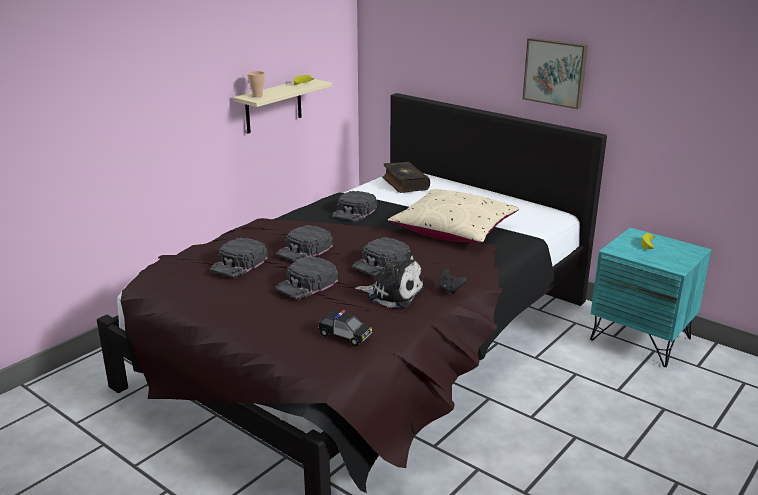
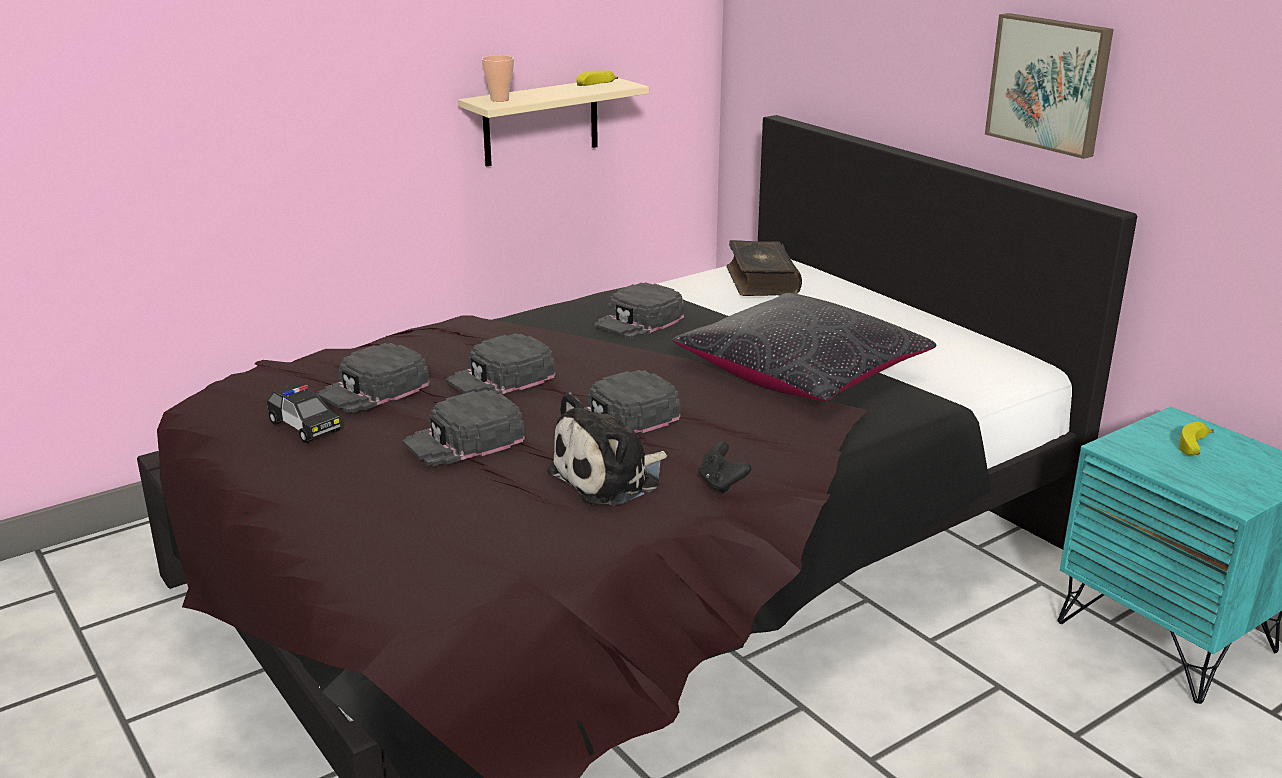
camera: 15 degrees right, 0 degrees up
(345, 335) = (471, 546): toy car -> toy car (304, 427)
(392, 293) = (610, 478): plush toy -> plush toy turned 105 degrees clockwise
(453, 231) = (801, 374): beige pillow -> black pillow

